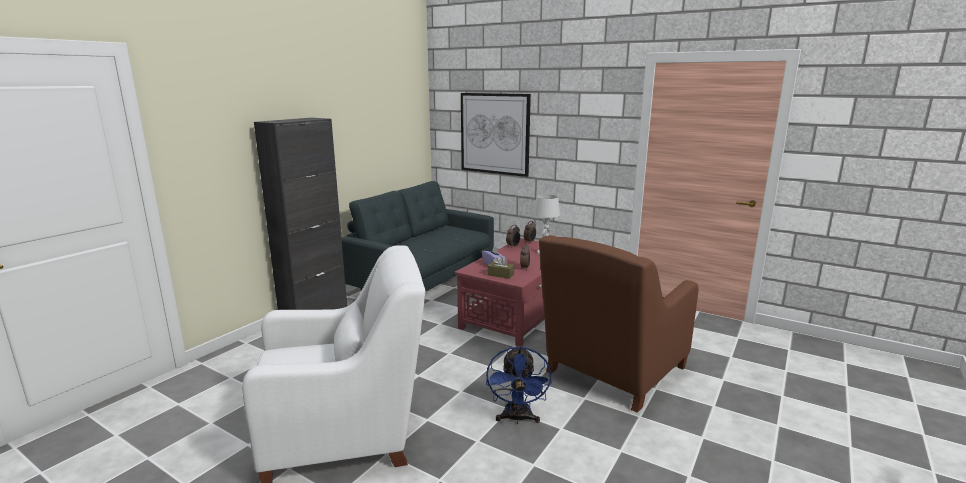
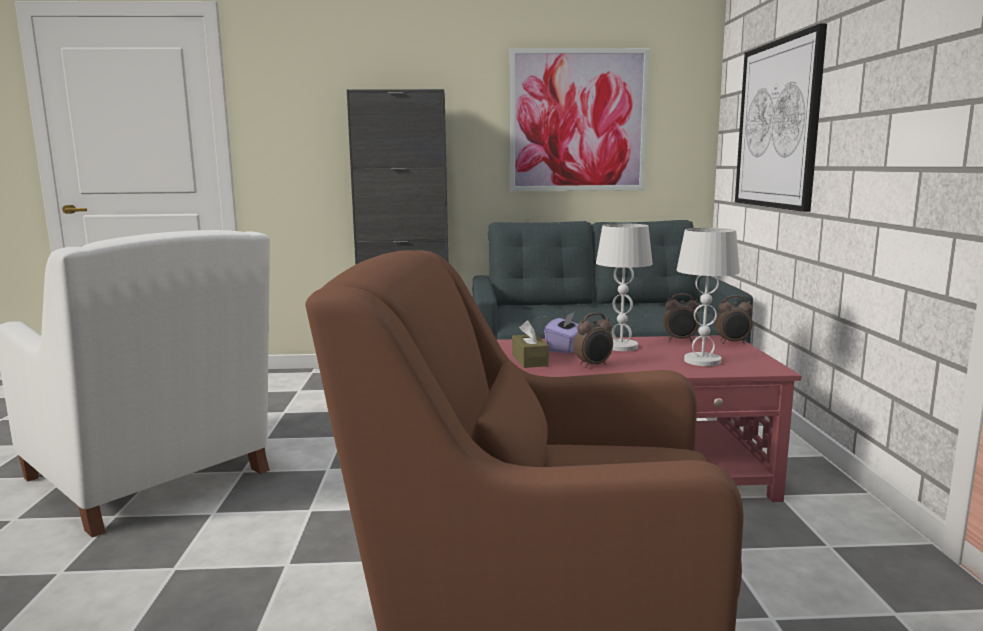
camera: 55 degrees right, 5 degrees down
(375, 129) = (578, 121): none -> picture
(507, 256) = (621, 346): none -> white table lamp
(517, 418) = (260, 582): blue fan -> none

